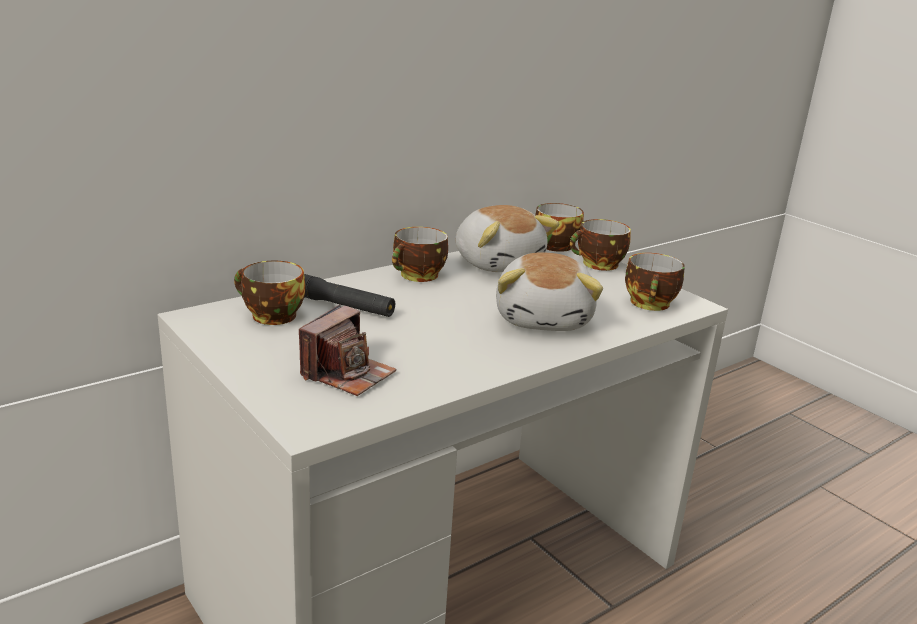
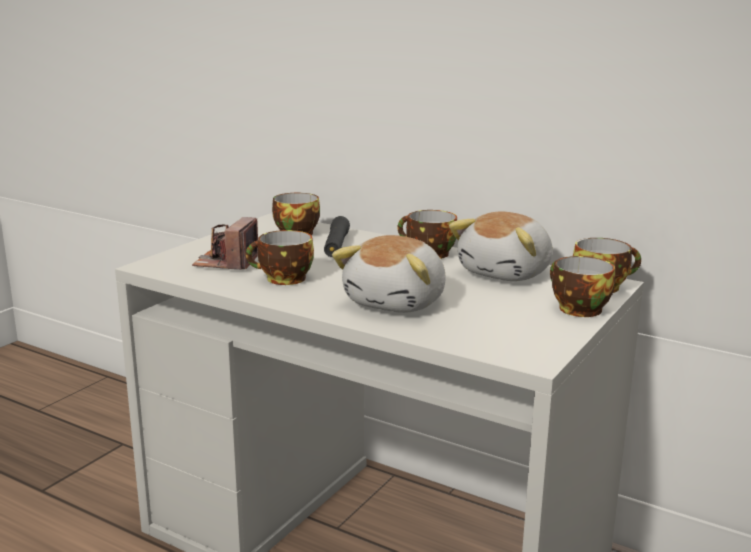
camera: 70 degrees right, 5 degrees down
(347, 374) = (227, 262): camera -> camera turned 90 degrees clockwise
(544, 319) = (397, 302): plush toy -> plush toy turned 45 degrees counterclockwise
(651, 304) = (500, 340): cup -> cup (283, 279)

